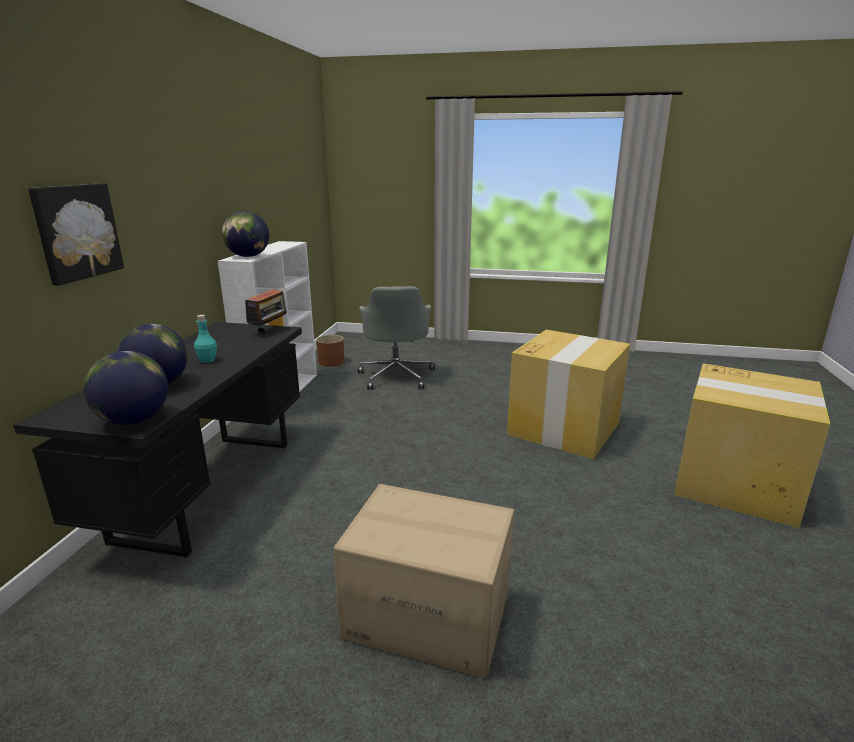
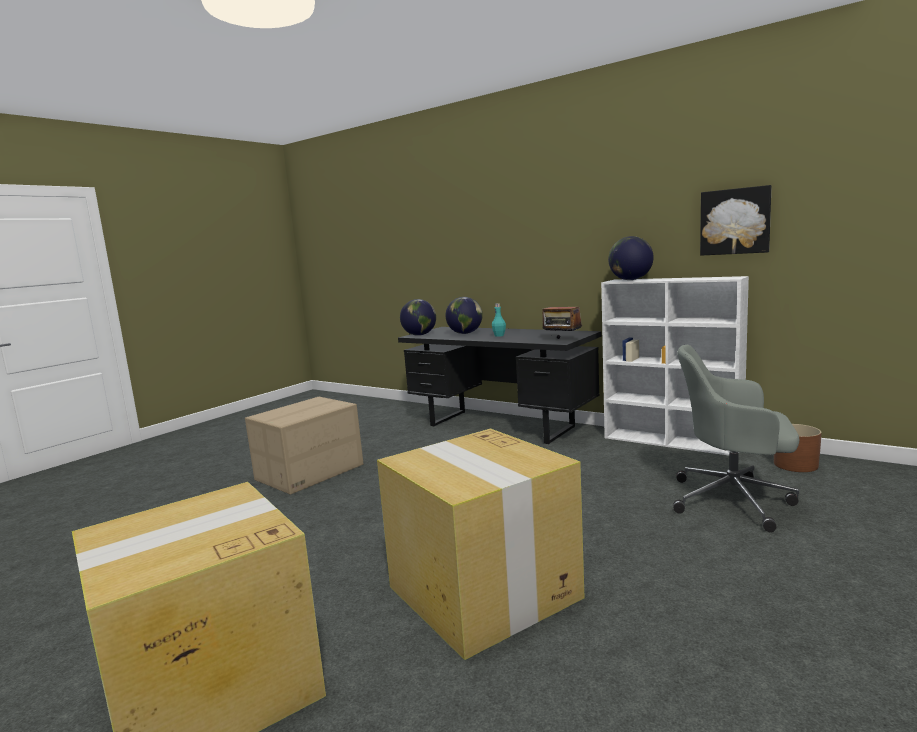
camera: 115 degrees right, 10 degrees down
(76, 232) = (491, 244): picture -> picture (735, 221)

